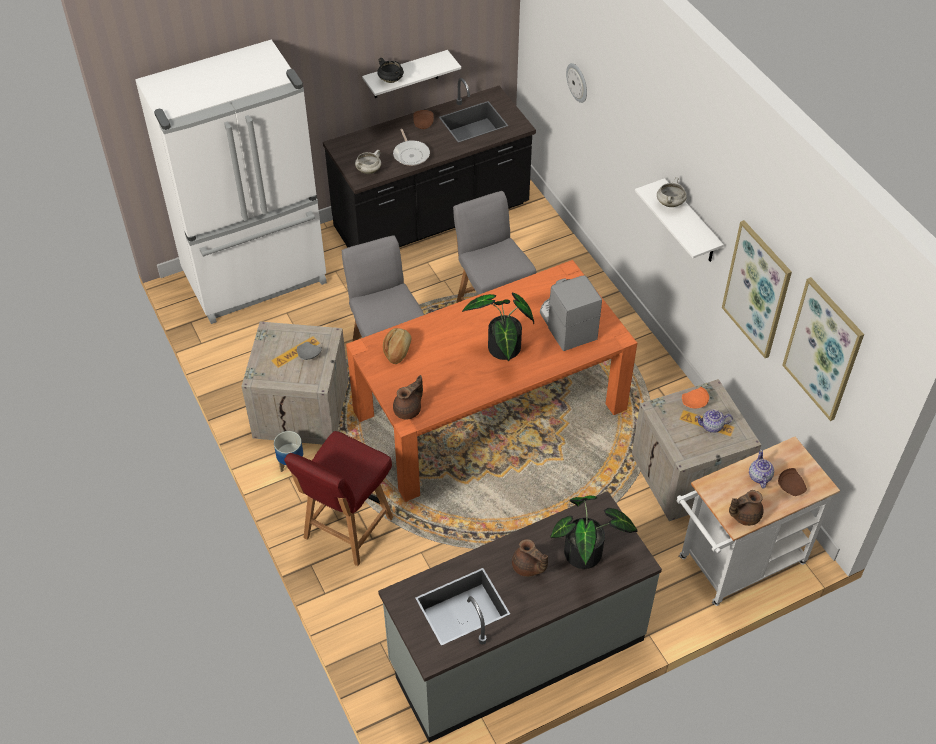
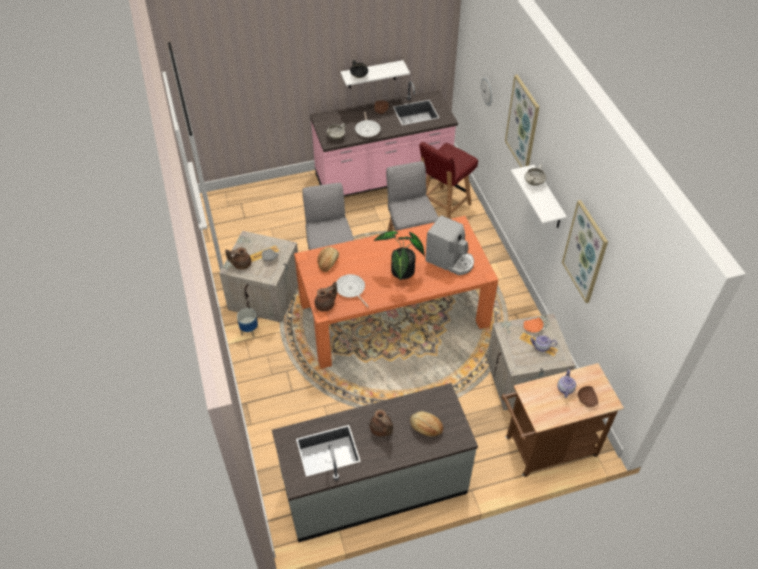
camera: 10 degrees right, 0 degrees up
(257, 279) = (256, 203): white fridge -> none
(347, 529) = (276, 382): red chair -> red chair (443, 206)
(432, 218) = (383, 177): black counter -> pink counter
(439, 384) = (351, 289): none -> frying pan
(566, 325) = (450, 260): coffee machine -> coffee machine turned 135 degrees clockwise
(587, 555) = (426, 427): potted plant -> bread
(735, 564) = (545, 449): white cart -> brown cart
(744, 515) = (547, 415): brown teapot -> brown teapot (241, 264)
(823, 349) = (624, 302): picture -> picture (523, 124)

